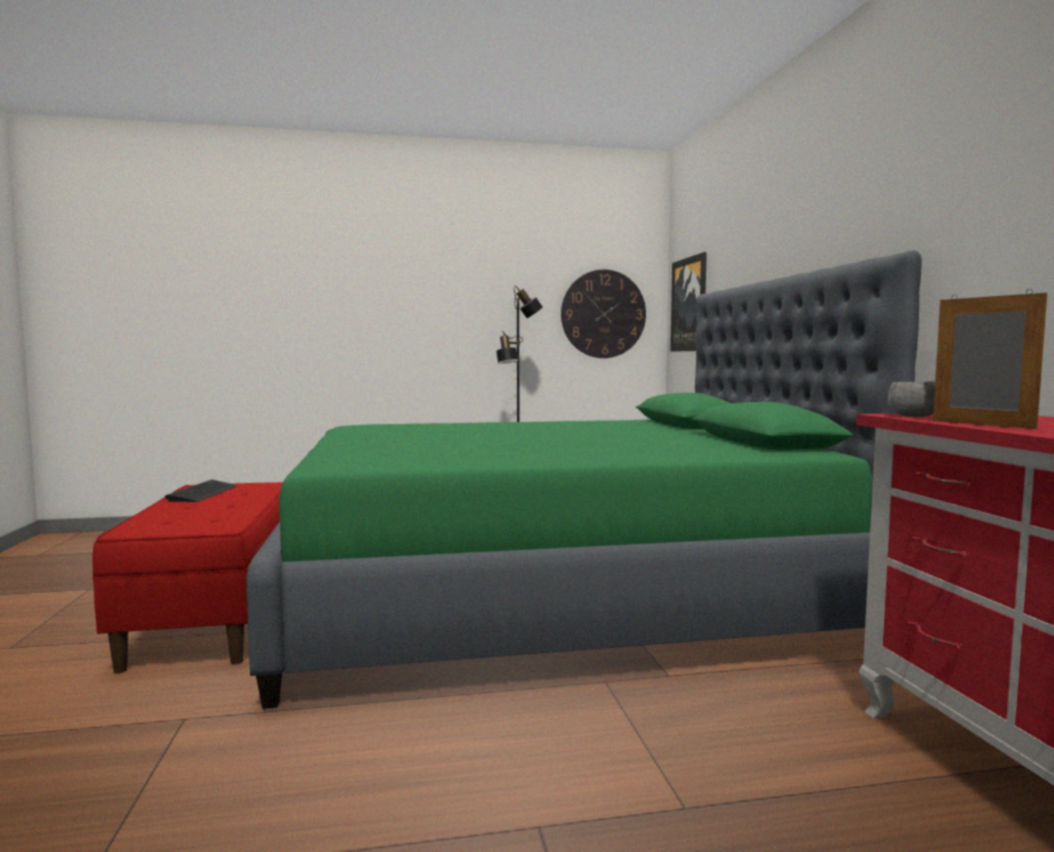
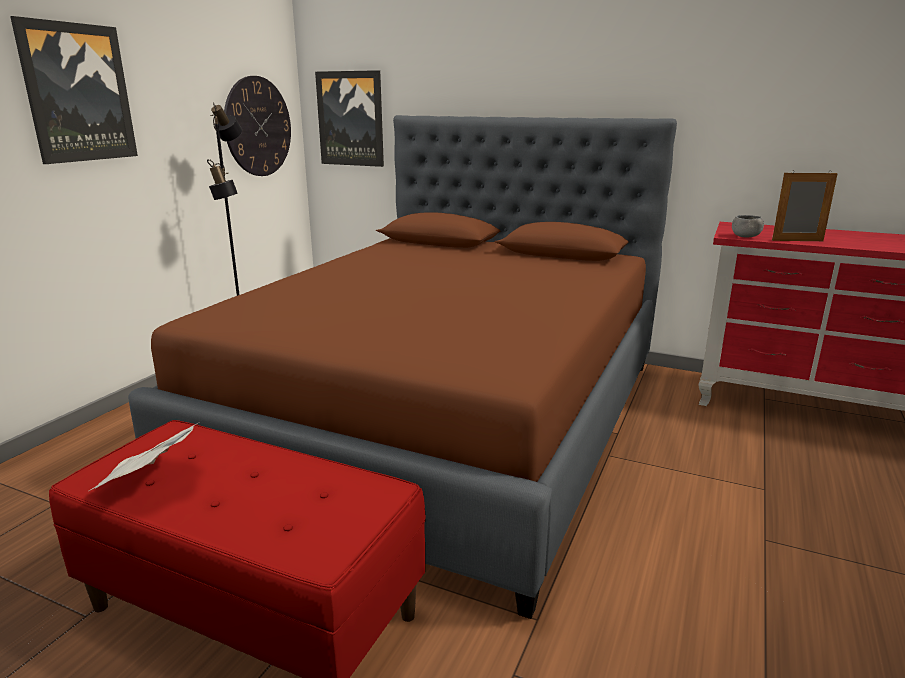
camera: 55 degrees left, 15 degrees up
(203, 493) = (150, 480): keyboard -> newspaper
(426, 282) = (78, 93): none -> picture
(553, 595) = (445, 419): green bed -> brown bed

